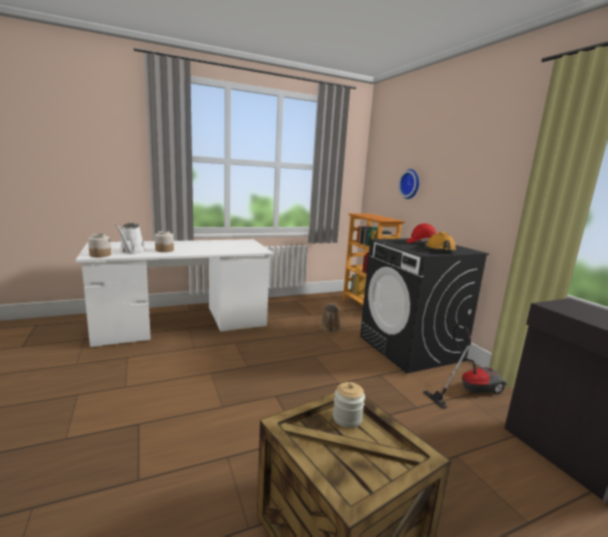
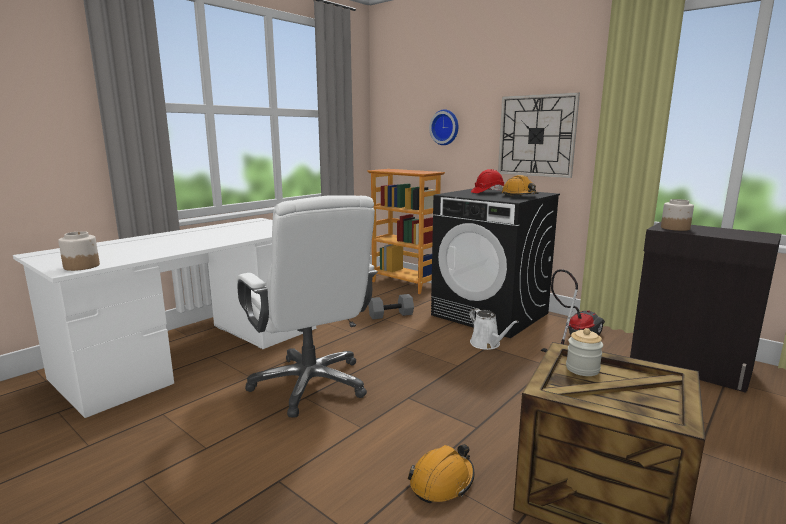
camera: 25 degrees left, 0 degrees up
(131, 251) = (121, 254): white watering can -> white watering can (487, 344)
(164, 250) = (169, 246): jar -> jar (674, 228)
(223, 364) = (310, 384): none -> white office chair
(231, 469) = (442, 482): none -> orange hard hat
(330, 328) = (391, 315): brown watering can -> grey dumbbell
(477, 198) = (536, 136): none -> wall clock

